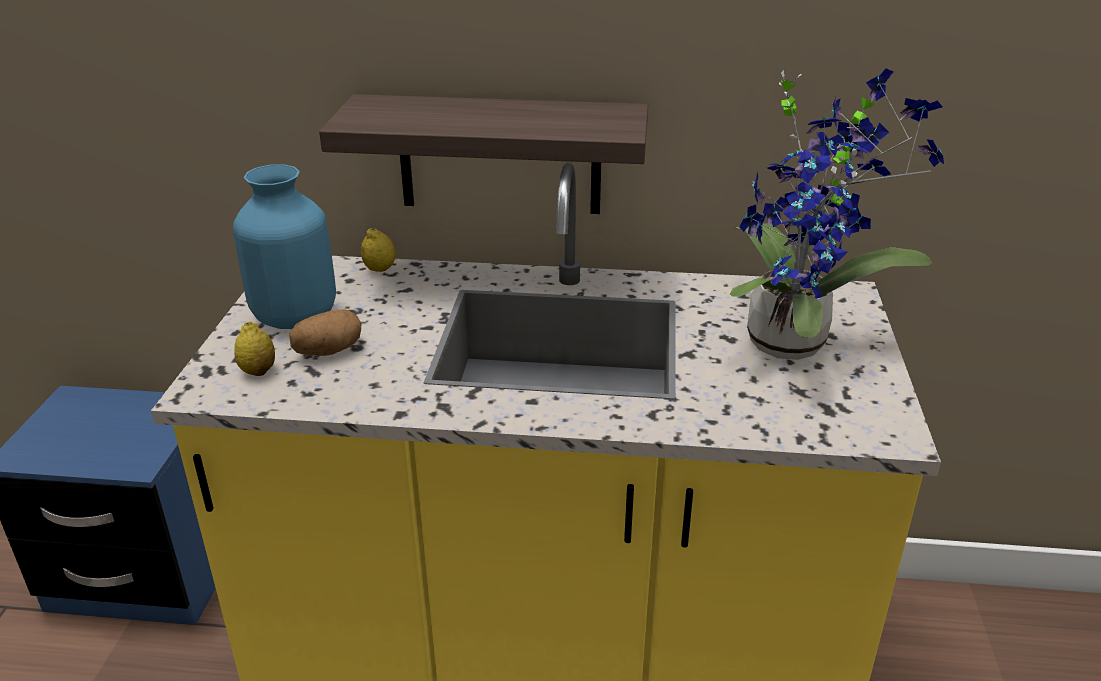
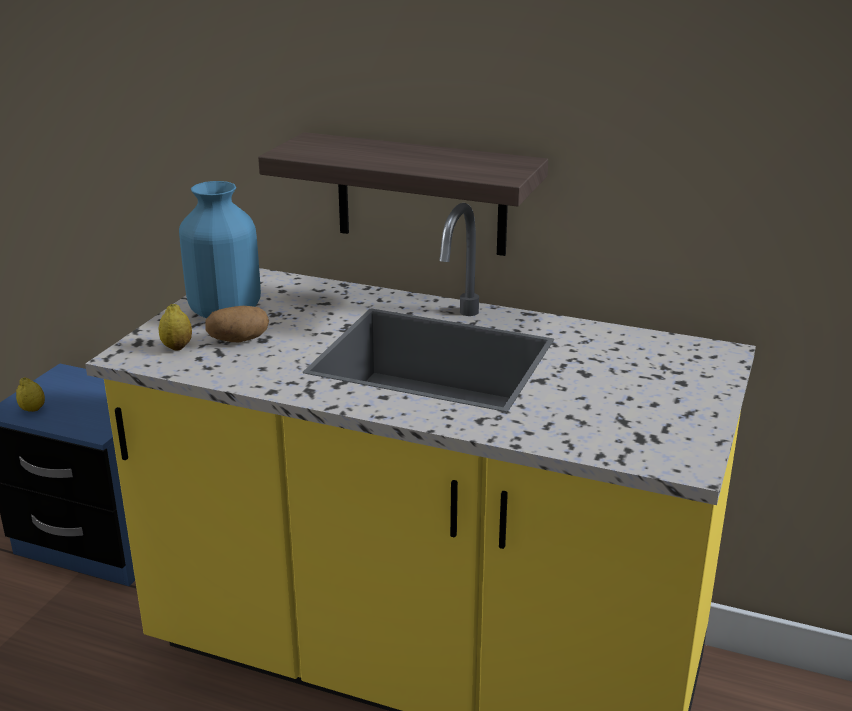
camera: 15 degrees right, 5 degrees down
(380, 269) = (311, 285): lemon -> lemon (32, 409)
(795, 340) = (646, 382): potted plant -> none

